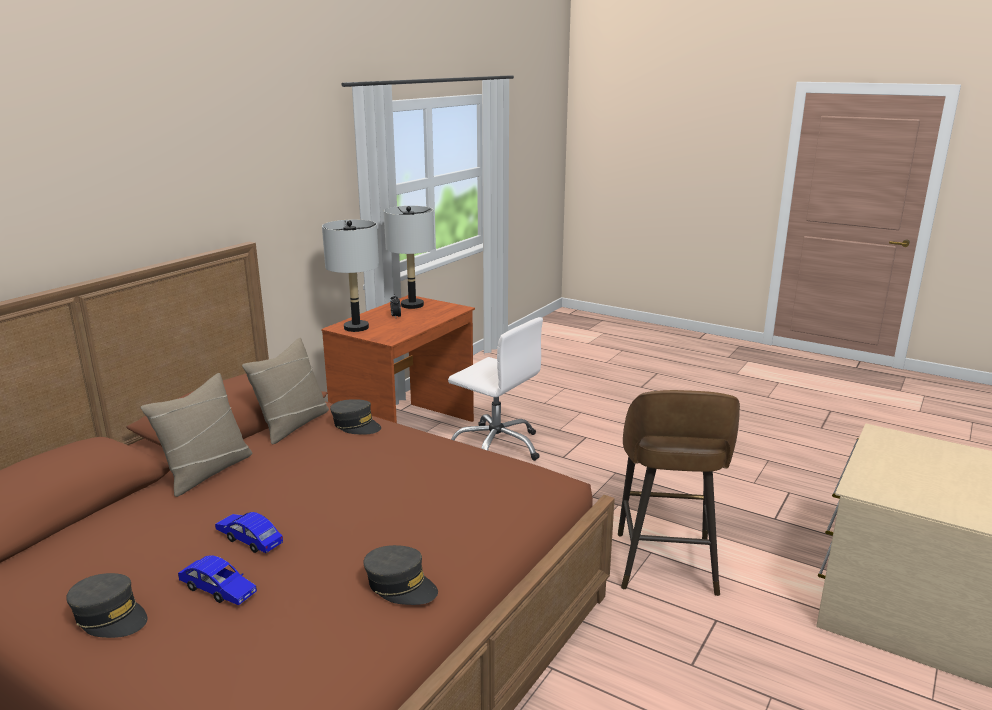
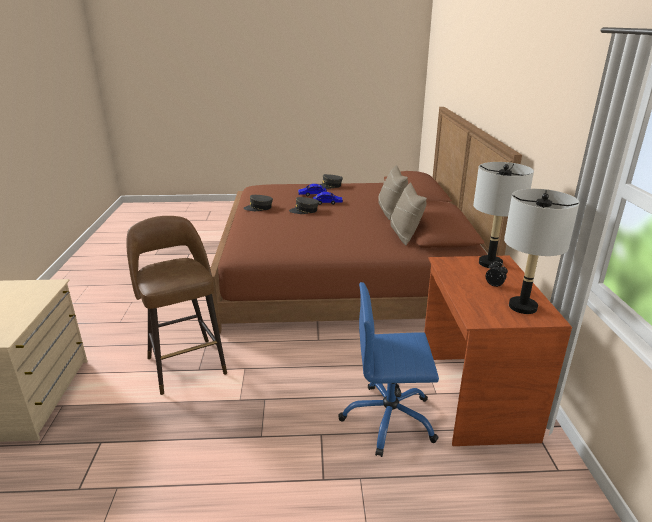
camera: 145 degrees right, 5 degrees up
(356, 425) = (375, 244): grey cap -> grey cap (304, 211)
(496, 446) = (389, 419): white office chair -> blue office chair

